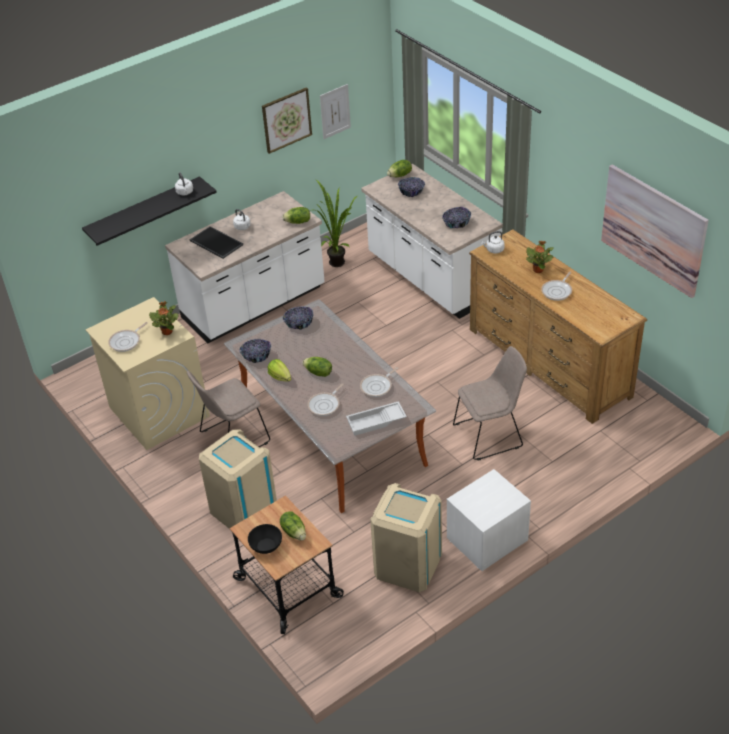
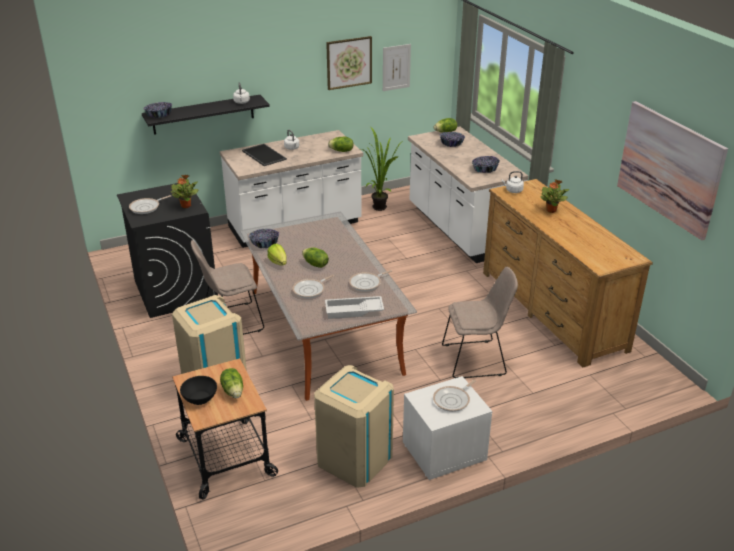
camera: 10 degrees right, 10 degrees down
(158, 411) = (175, 290): beige washing machine -> black washing machine
(299, 323) = (314, 225): bowl -> bowl (159, 115)
(557, 291) = (566, 228): frying pan -> frying pan (453, 400)

